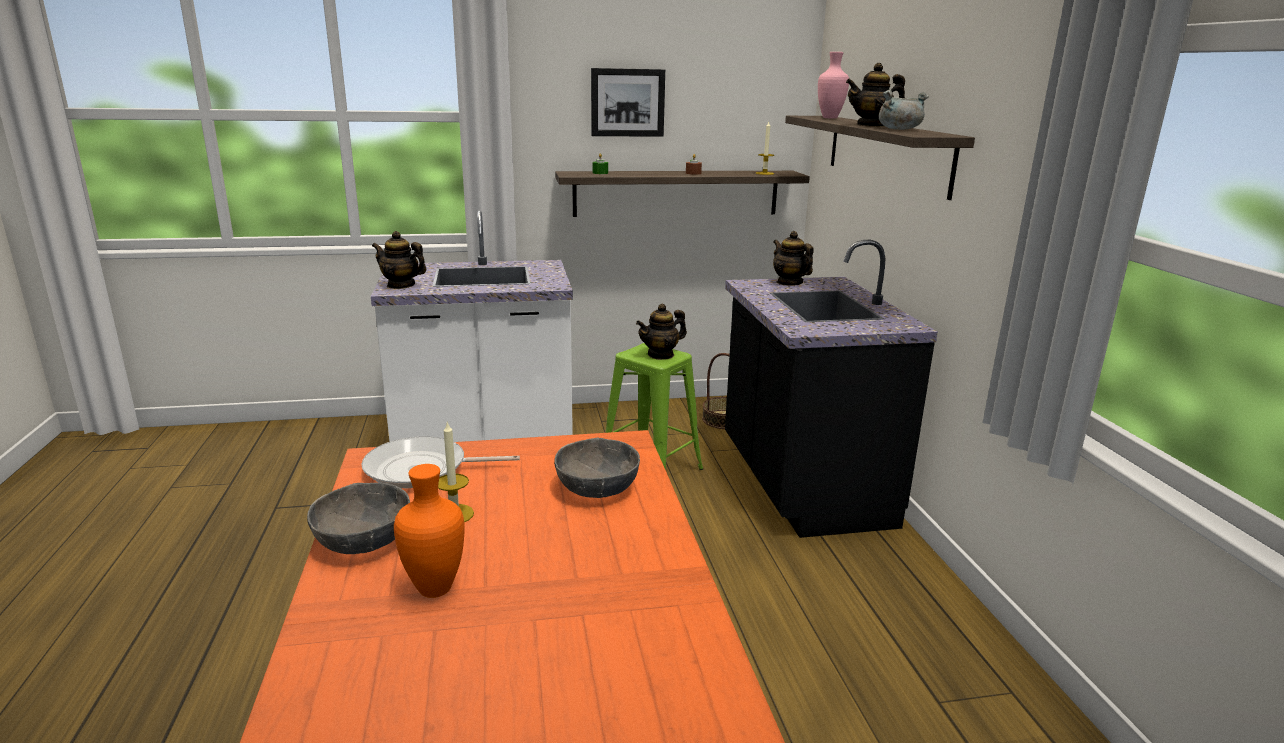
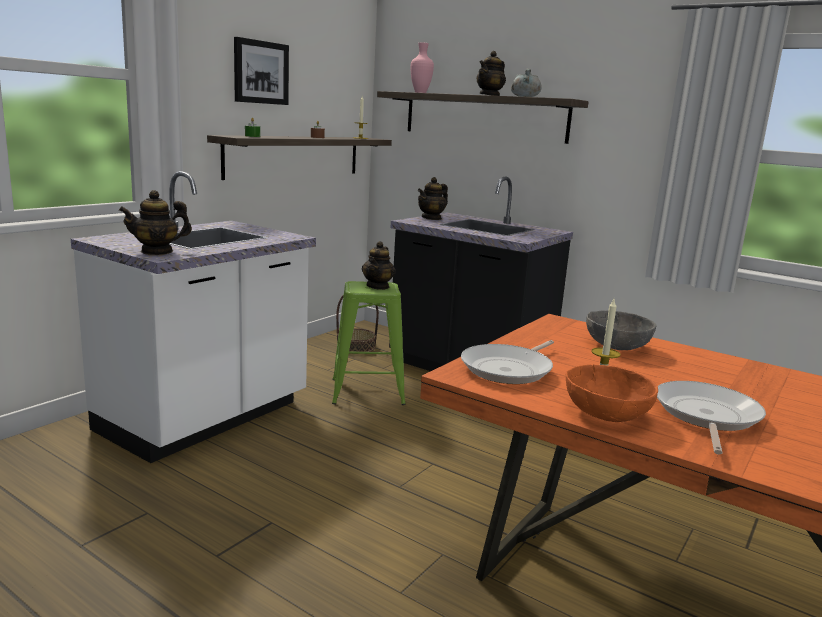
camera: 45 degrees left, 5 degrees down
(363, 540) = (606, 413): grey bowl -> orange bowl
(433, 588) = (706, 416): orange vase -> frying pan
(789, 283) = (431, 218): teapot -> teapot turned 60 degrees counterclockwise

